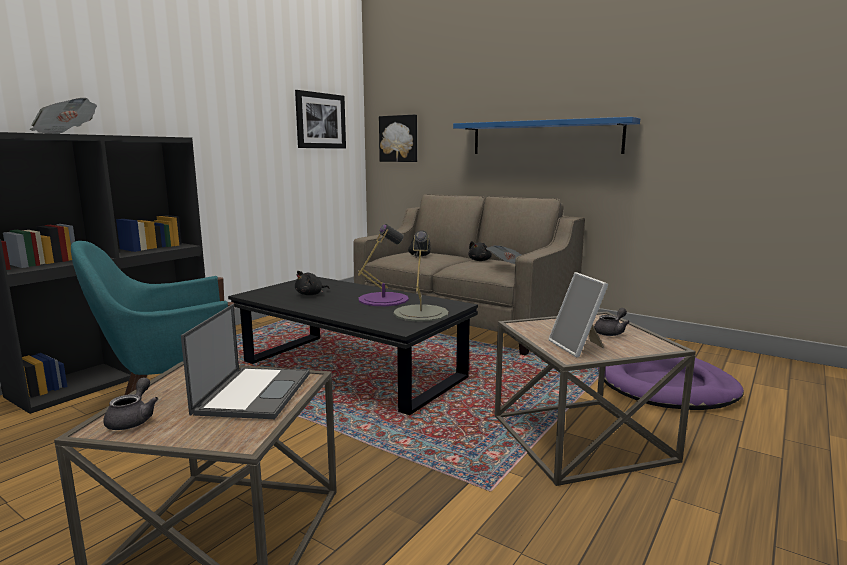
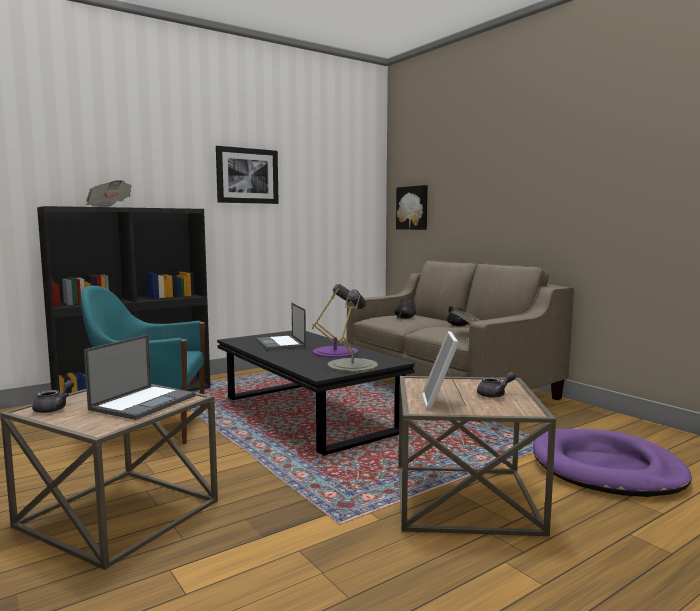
camera: 20 degrees right, 5 degrees down
(311, 294) = (280, 343): black plush toy -> laptop
(320, 120) = (338, 192): picture -> picture (247, 176)
(544, 137) = (537, 205): blue shelf -> none

